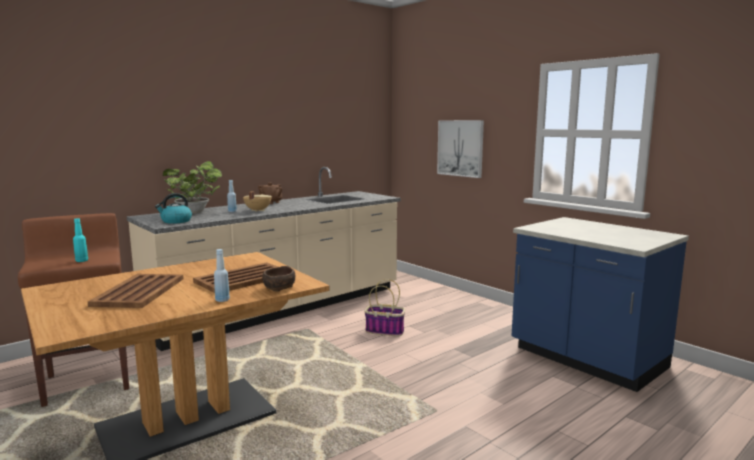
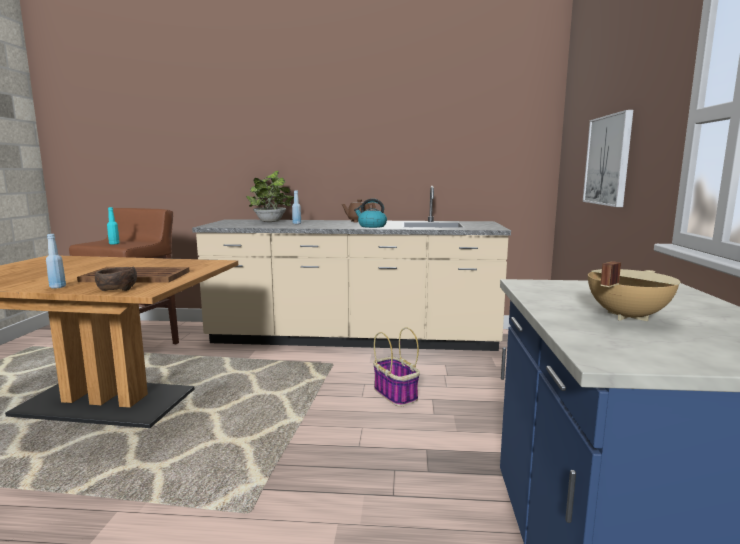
camera: 45 degrees right, 0 degrees up
(140, 291) = (64, 269): brown tray -> none
(176, 221) = (228, 225): kettle -> kettle (371, 226)
(257, 210) = (317, 225): beige cooking pot -> beige cooking pot (625, 316)

